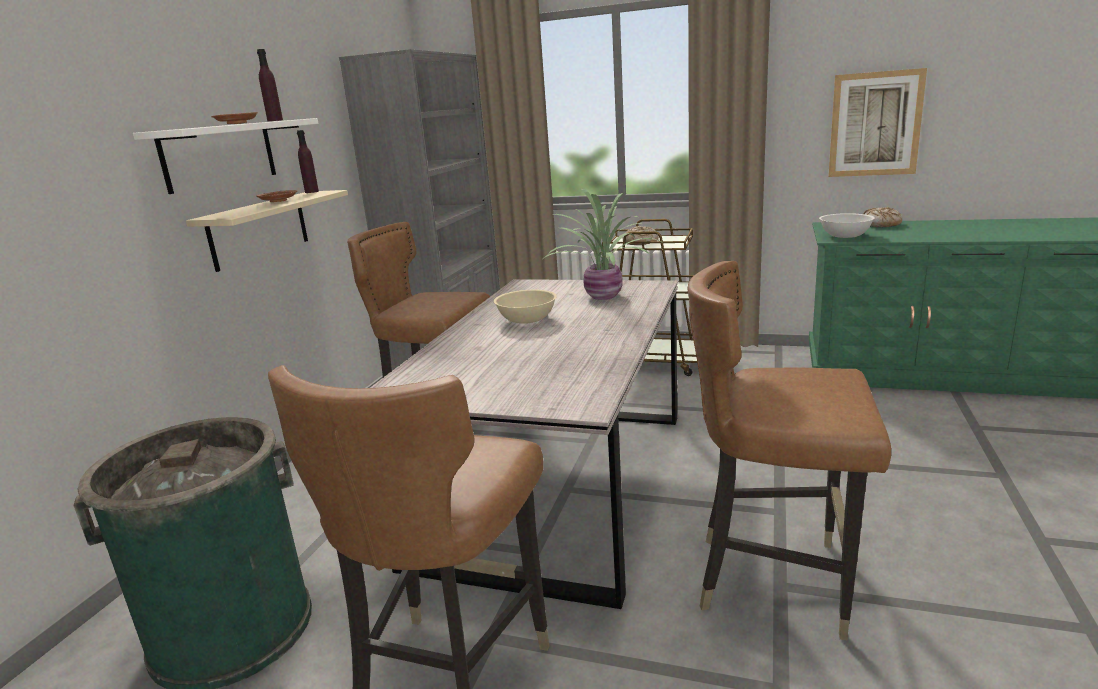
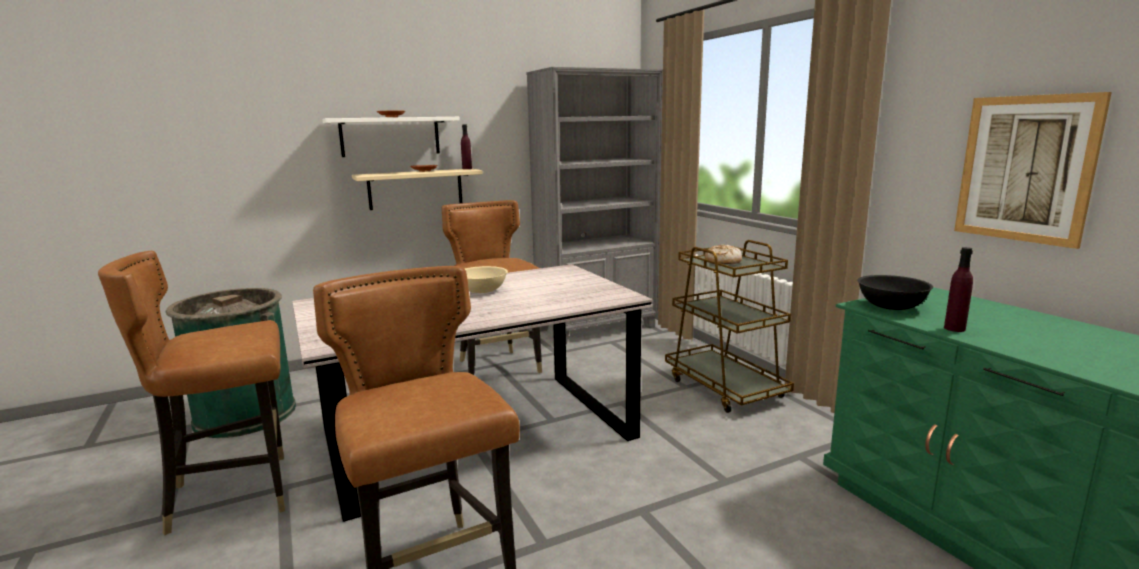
camera: 45 degrees right, 5 degrees down
(275, 120) = (431, 116): purple bottle -> purple bottle (954, 328)
(603, 297) = (566, 292): potted plant -> none
(844, 236) = (890, 306): white bowl -> black bowl
(880, 225) = (990, 309): bread -> none

